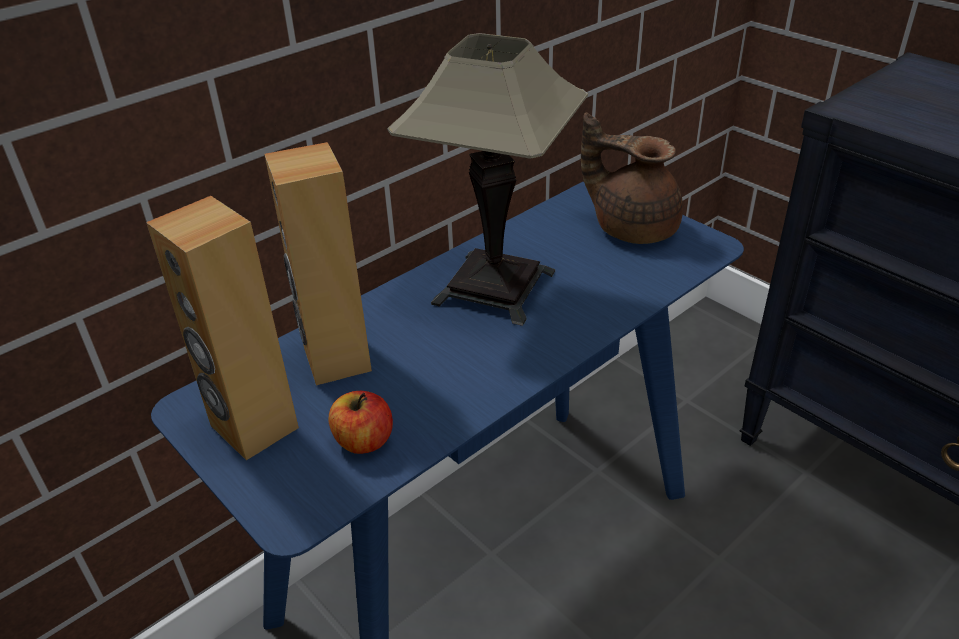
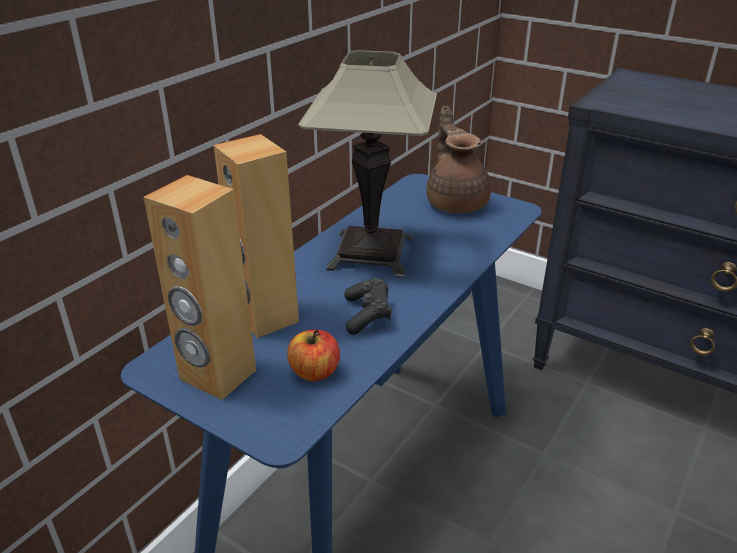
camera: 15 degrees left, 5 degrees down
(456, 373) = (367, 315): none -> black game controller
(632, 227) = (456, 202): brown teapot -> brown teapot turned 60 degrees clockwise

